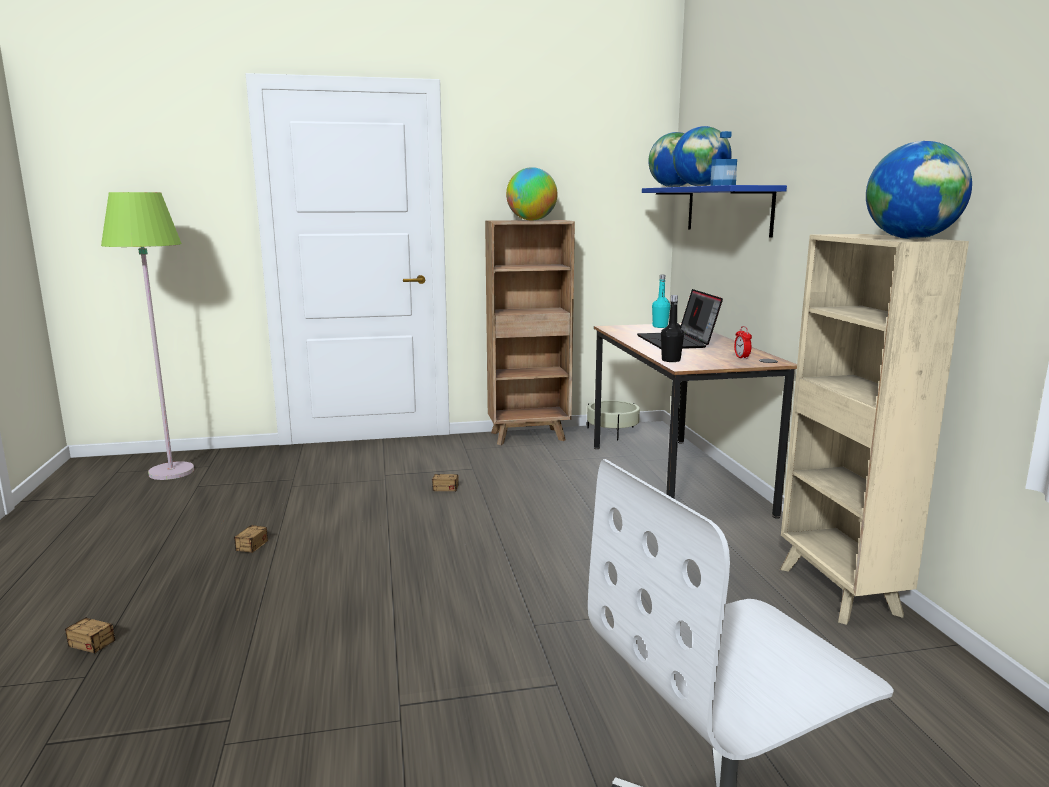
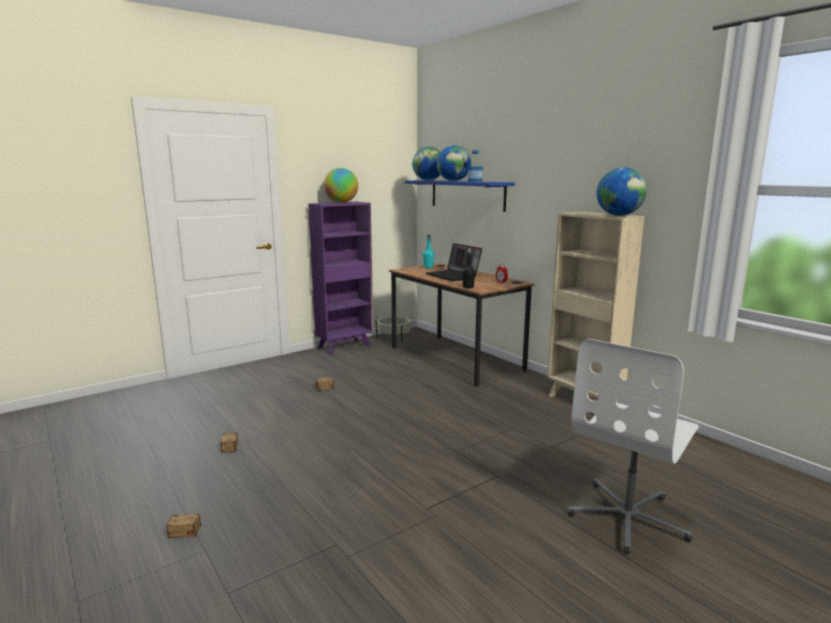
camera: 25 degrees left, 0 degrees up
(171, 472) = (98, 412): green floor lamp -> none
(529, 436) = (345, 347): brown bookcase -> purple bookcase

